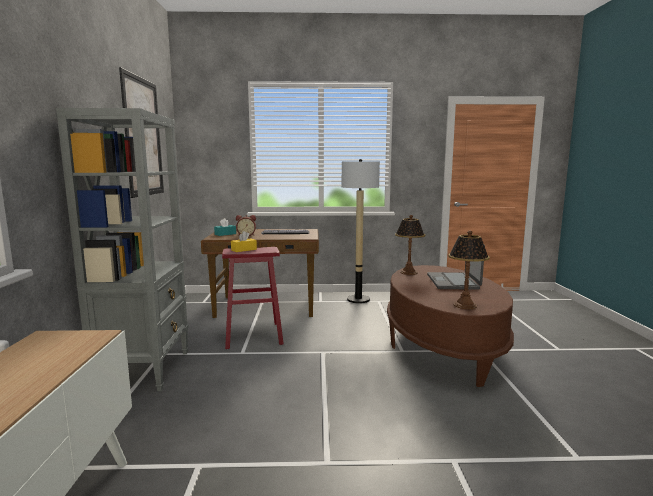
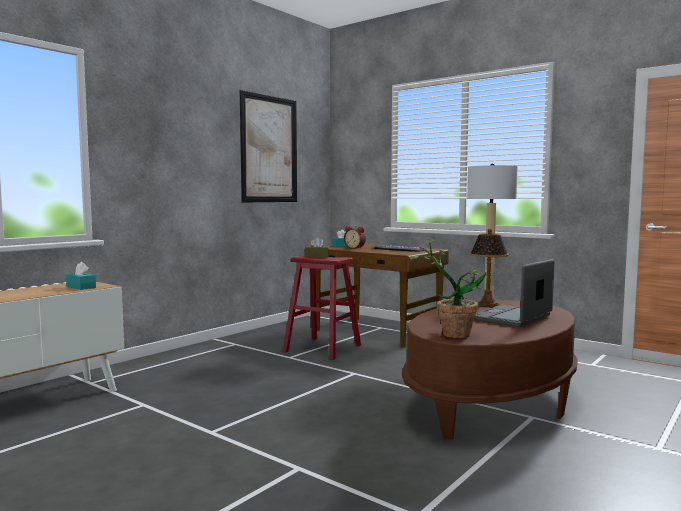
camera: 40 degrees right, 5 degrees down
(70, 346) = (81, 287): none -> turquoise tissue box
(145, 370) = (208, 350): grey bookcase -> none
(244, 250) = (317, 256): yellow tissue box -> brown tissue box
(465, 305) = (451, 333): table lamp -> potted plant

